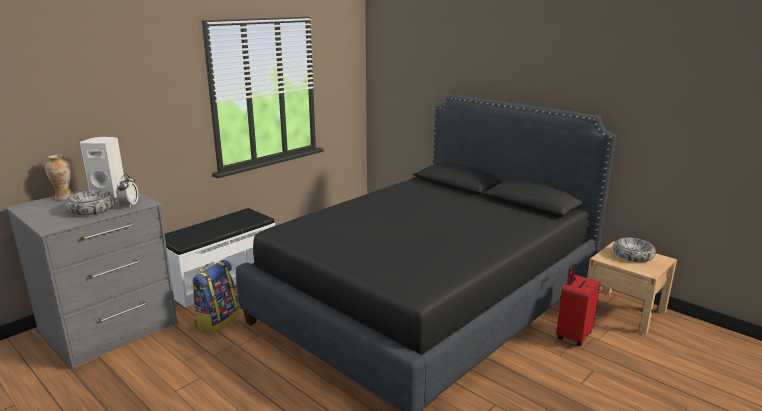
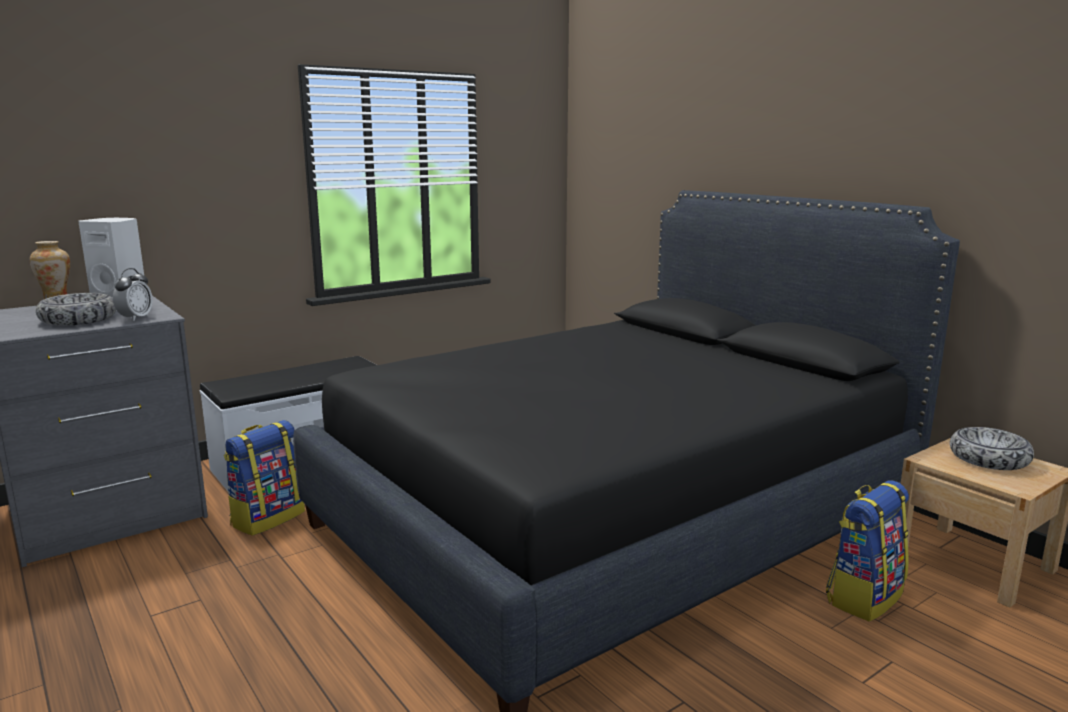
camera: 10 degrees right, 5 degrees down
(573, 336) = (863, 597): red suitcase -> backpack

